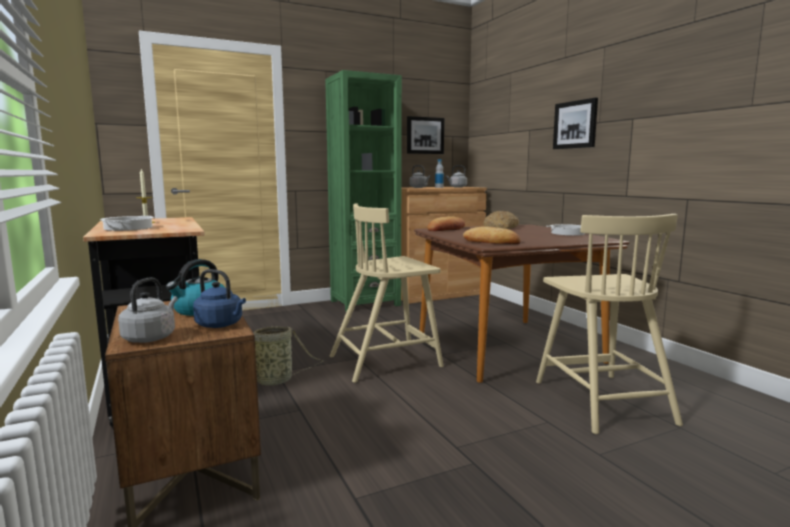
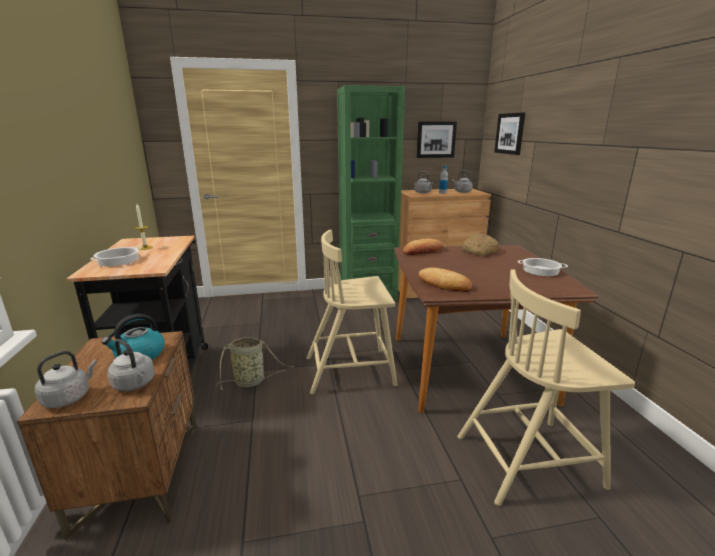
camera: 15 degrees right, 10 degrees up
(221, 325) = (135, 384): blue kettle -> grey kettle
(575, 124) = (578, 144): picture -> picture (510, 133)
(601, 400) = (530, 459): beige chair -> beige chair turned 75 degrees clockwise

